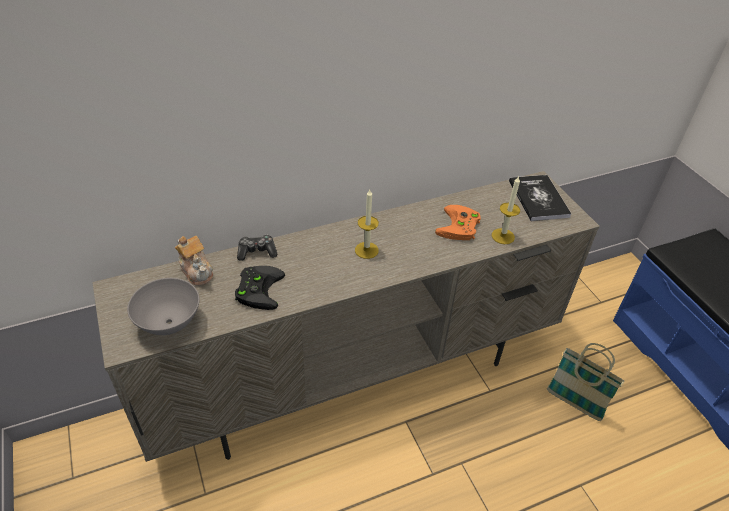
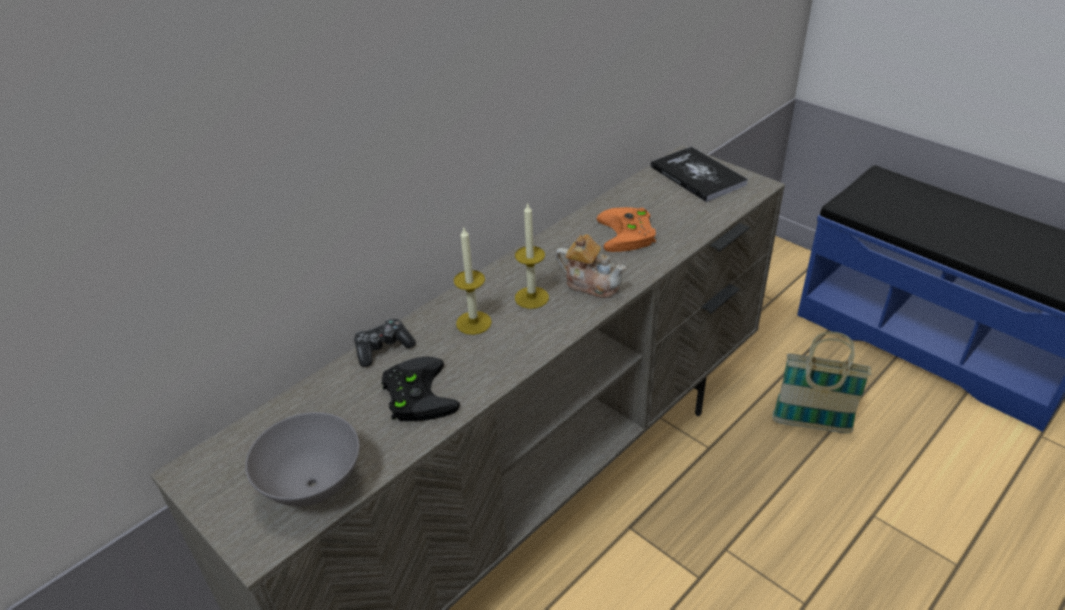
camera: 20 degrees left, 5 degrees down
(197, 271) = (310, 402): teapot -> teapot (591, 283)
(503, 236) = (687, 228): candle -> candle (473, 323)

